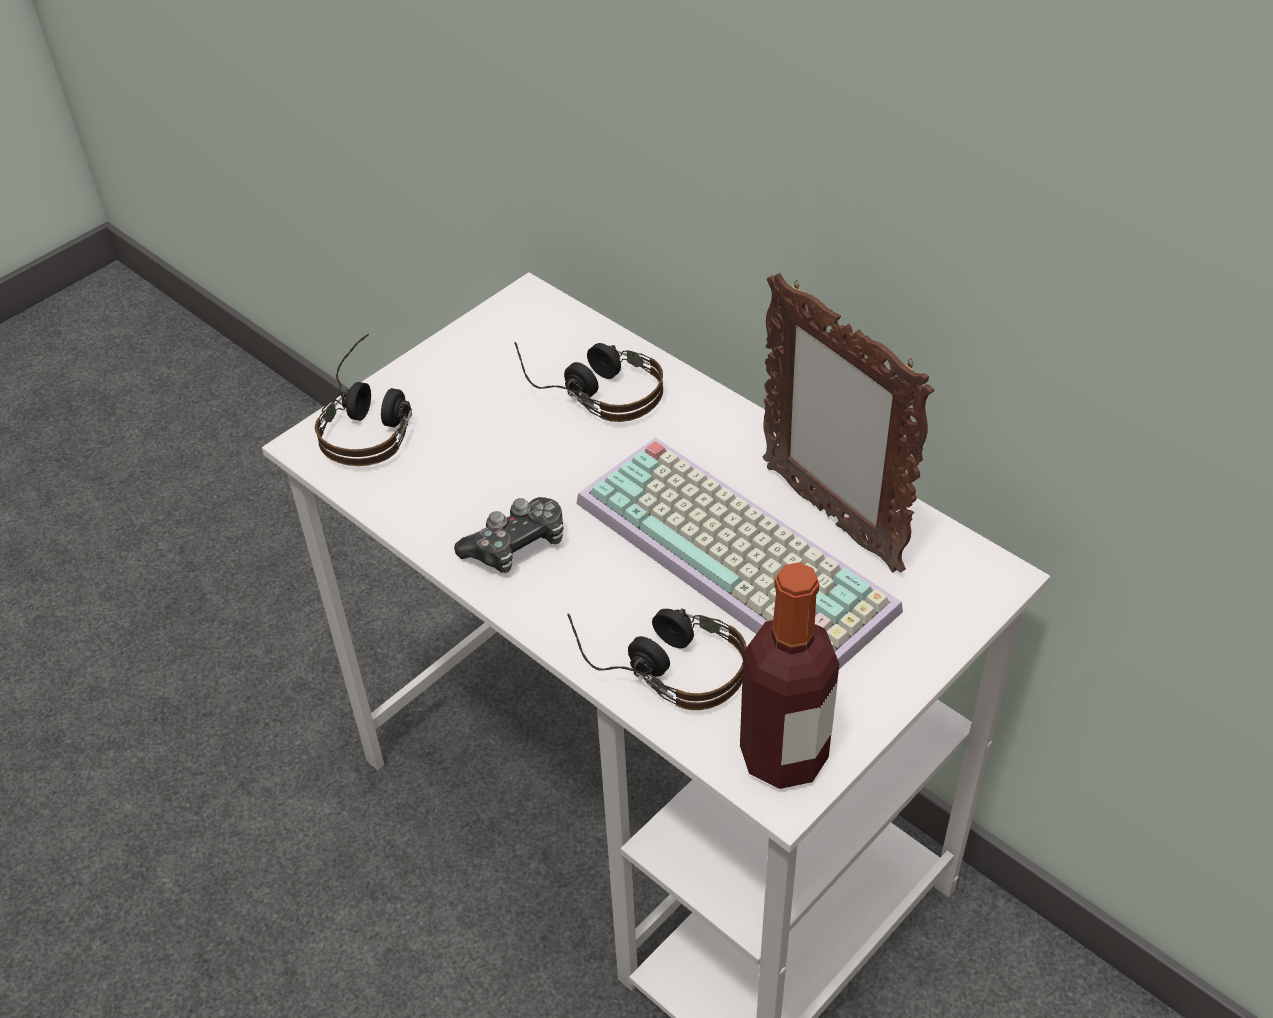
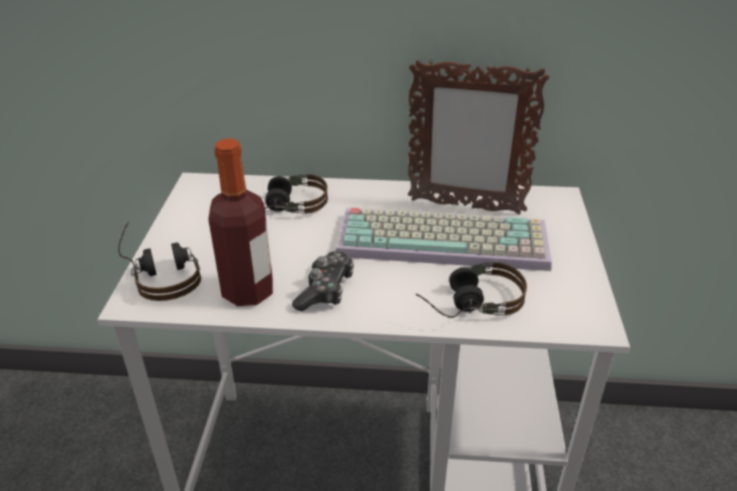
camera: 40 degrees left, 10 degrees down
(783, 756) = (576, 310): bottle -> bottle (248, 291)

